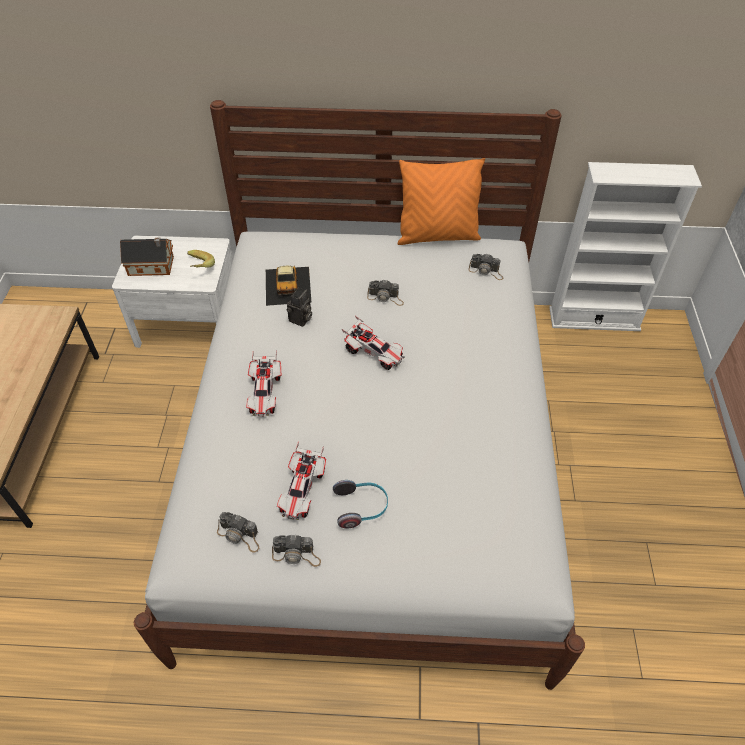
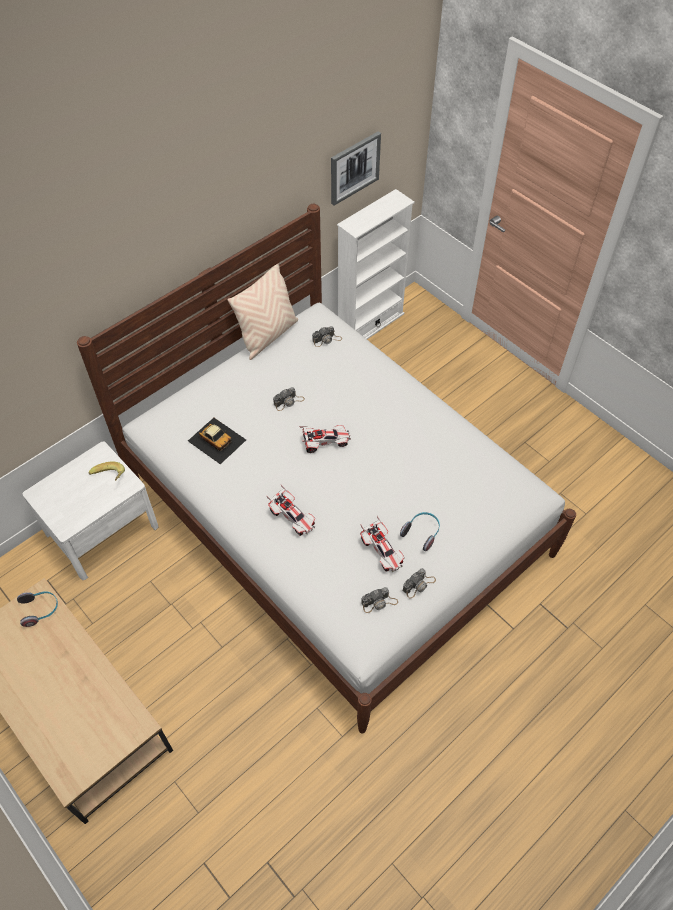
camera: 45 degrees left, 5 degrees up
(46, 326) = (40, 610): none -> headphones
(153, 266) = (72, 503): toy house -> none
(300, 320) = (255, 456): camera -> none
(437, 236) = (268, 336): orange pillow -> beige pillow
(638, 99) = (354, 167): none -> picture

